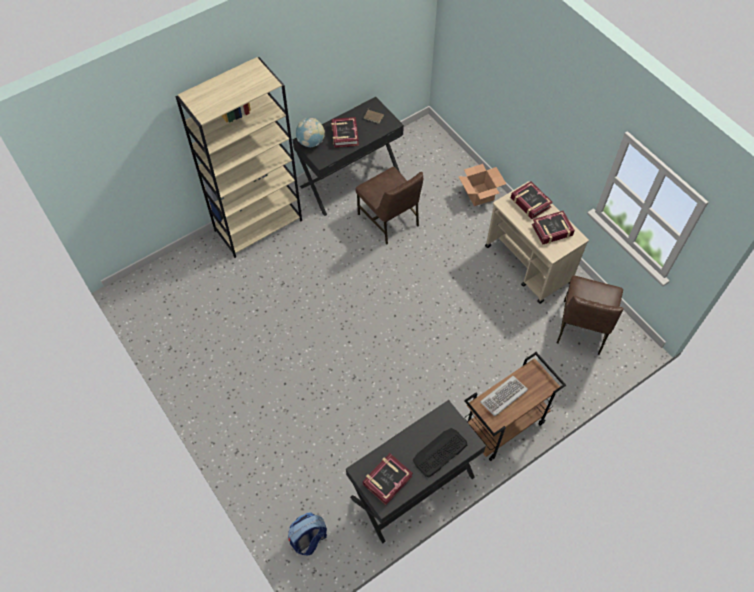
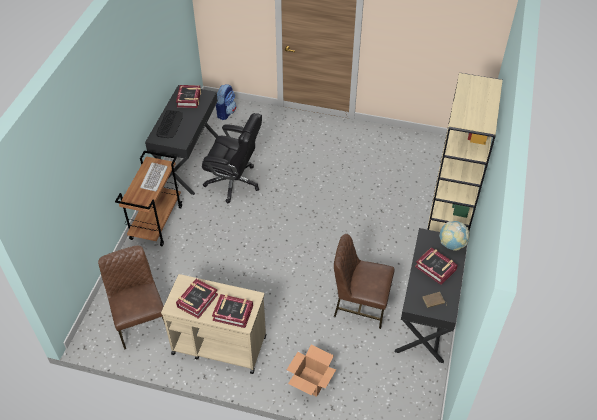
camera: 140 degrees right, 10 degrees down
(387, 419) = (234, 182): none -> black office chair

